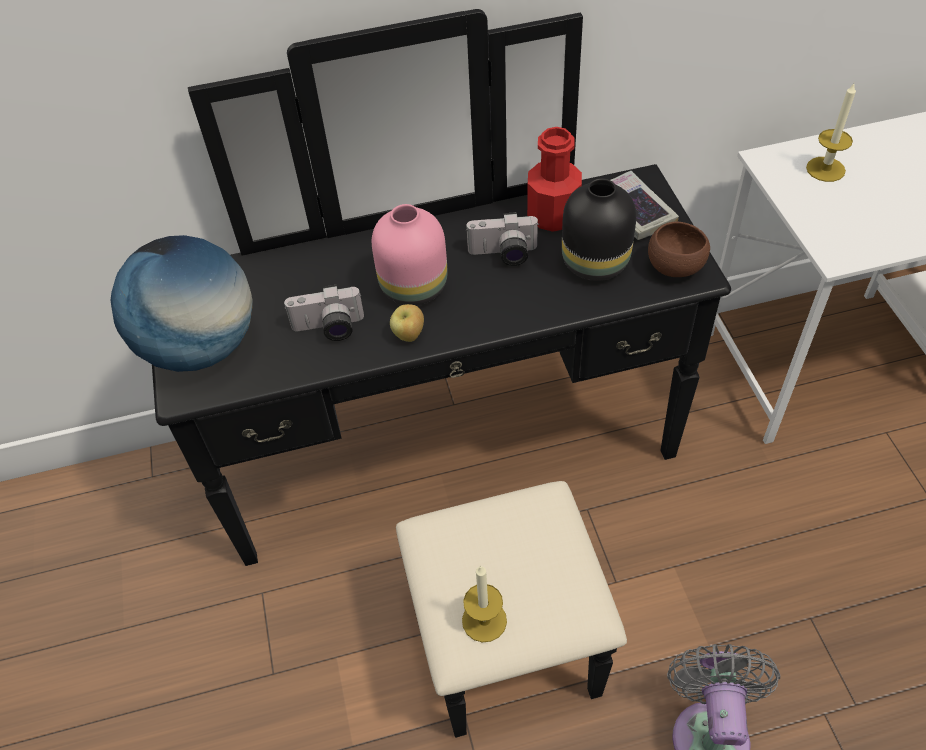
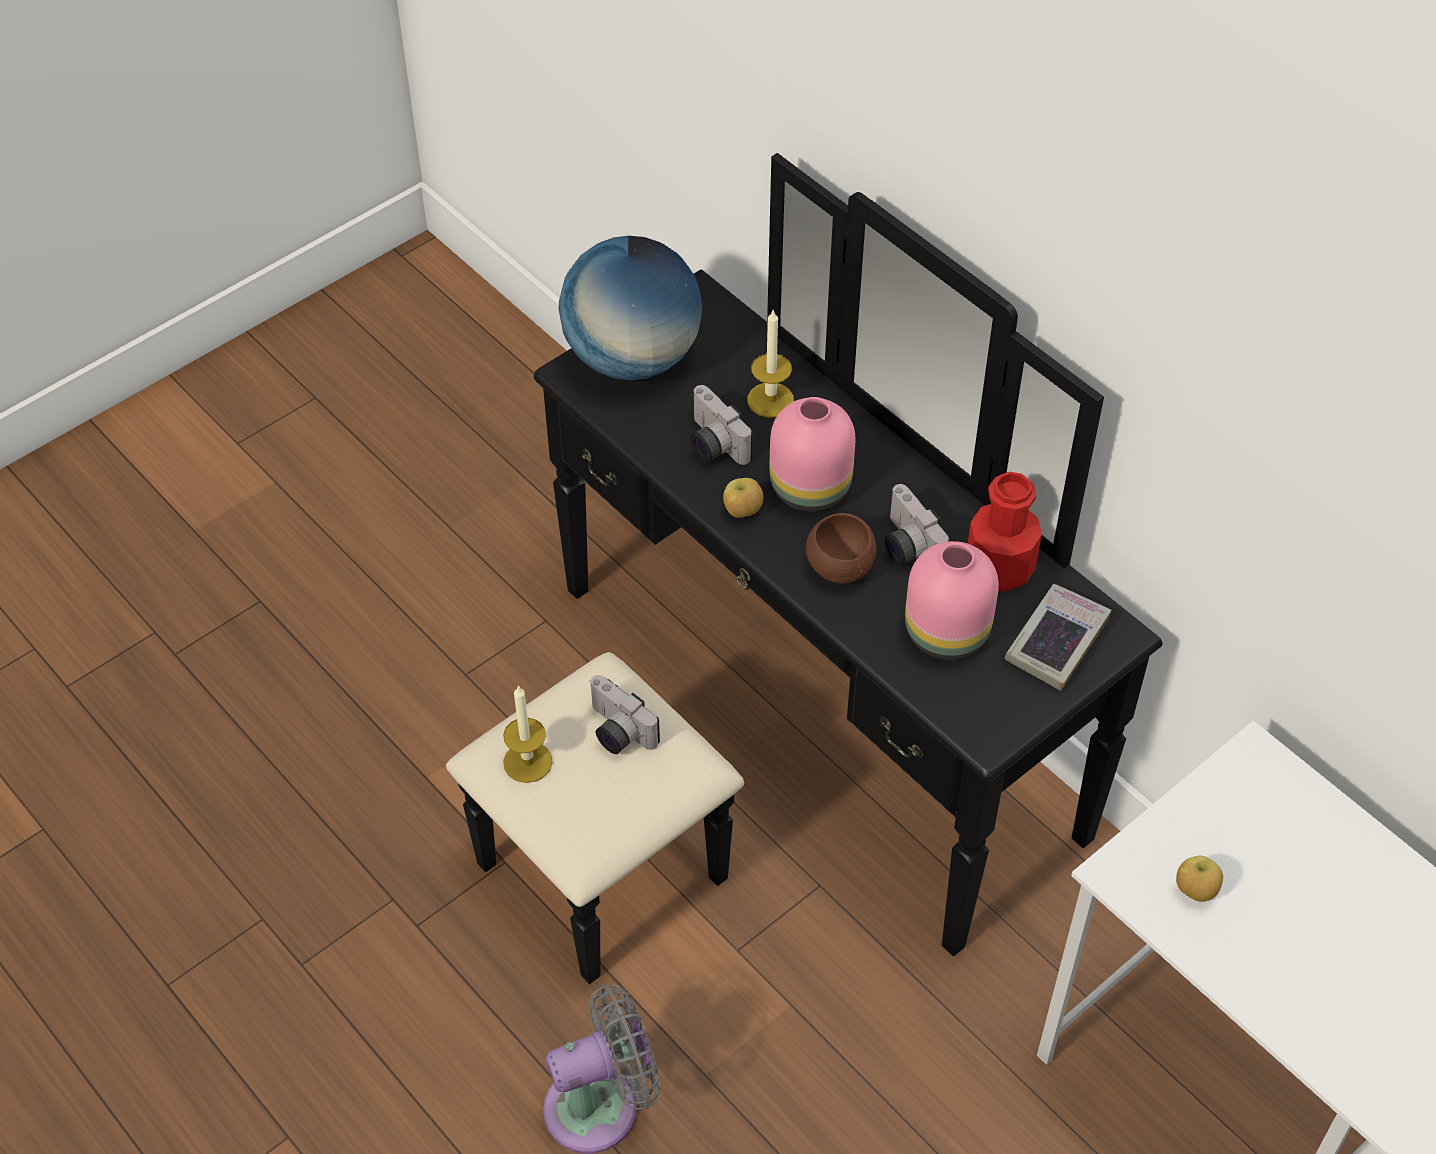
camera: 60 degrees right, 0 degrees up
(489, 543) = (616, 732): none -> camera
(593, 262) = (946, 631): black vase -> pink vase
(675, 267) = (986, 711): brown bowl -> brown bowl (839, 567)
(825, 169) = (1281, 824): candle -> candle (770, 400)
(864, 225) = (1194, 891): none -> apple

